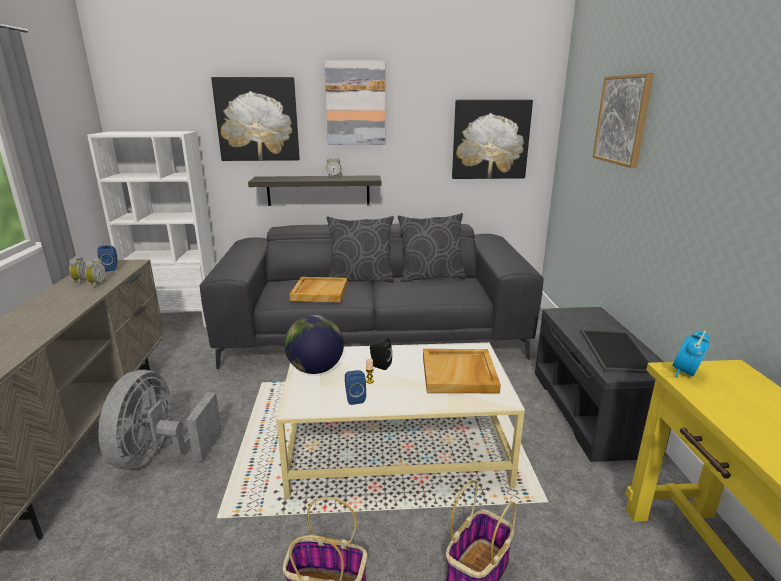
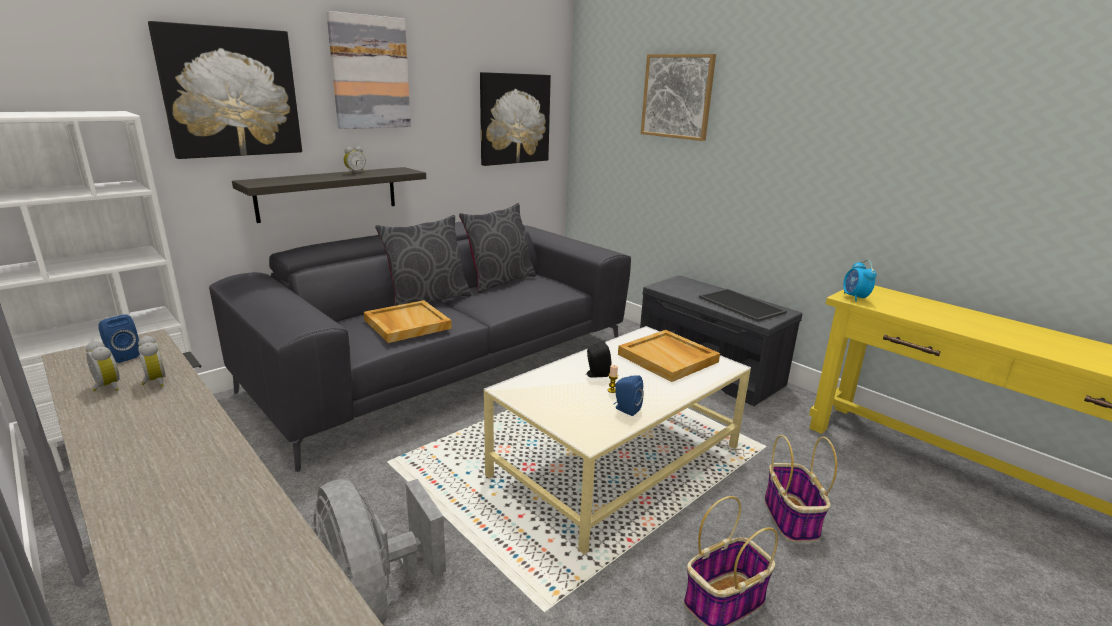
camera: 40 degrees left, 0 degrees up
(315, 369) = (545, 399): globe -> none

